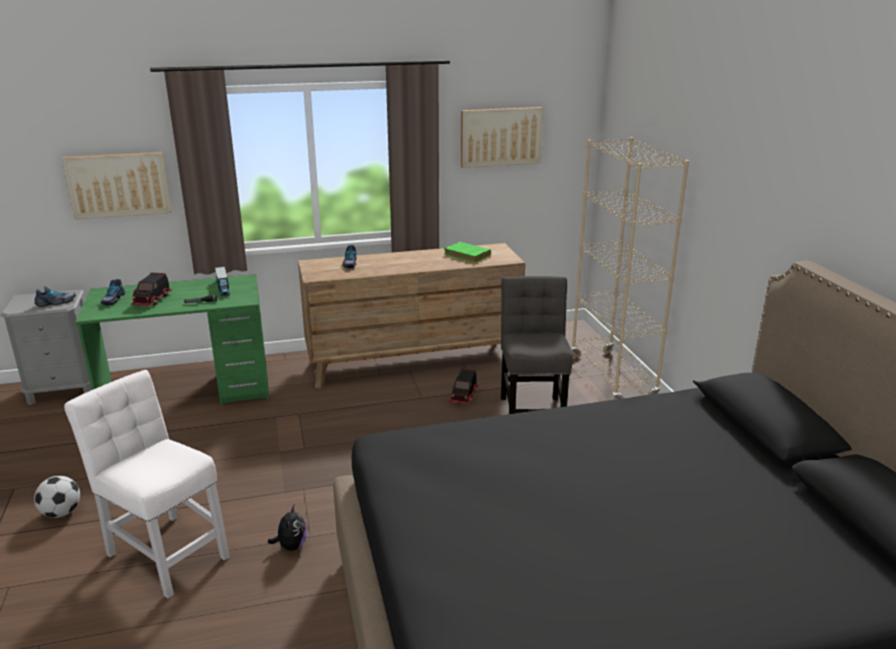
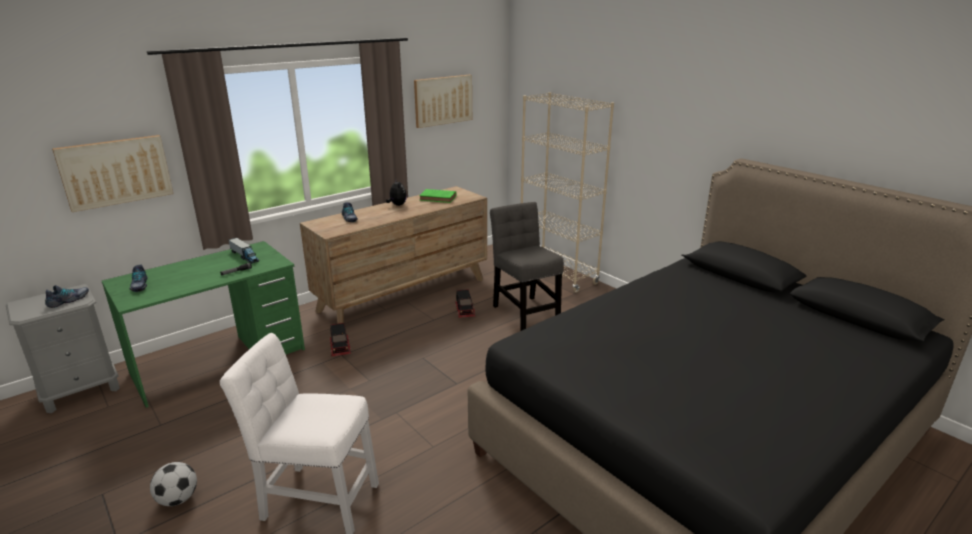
camera: 25 degrees left, 0 degrees up
(153, 300) = (184, 278): toy truck -> toy truck (340, 347)
(291, 546) = (424, 458): plush toy -> plush toy (397, 205)

